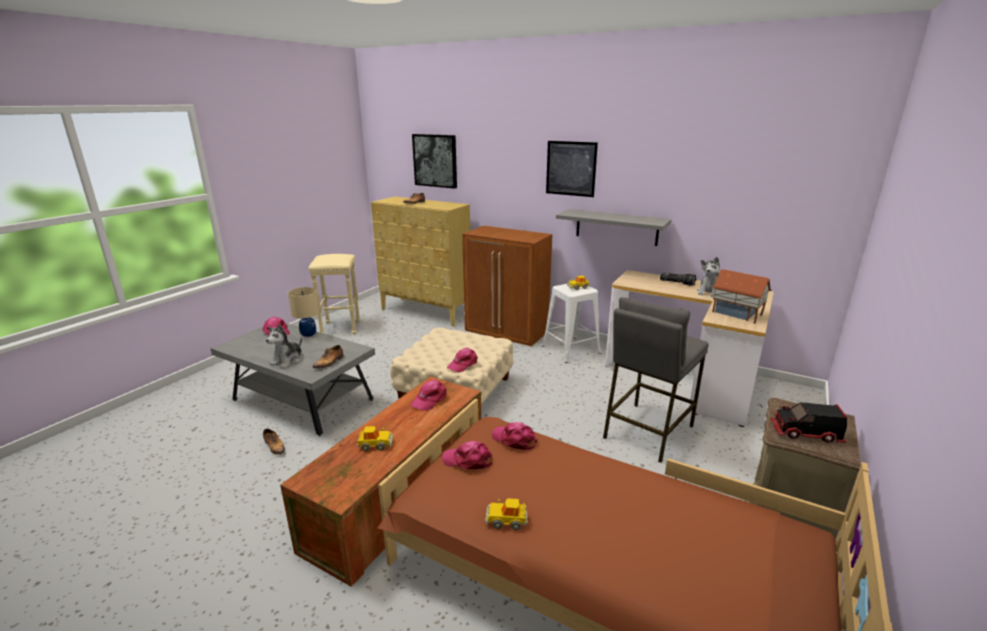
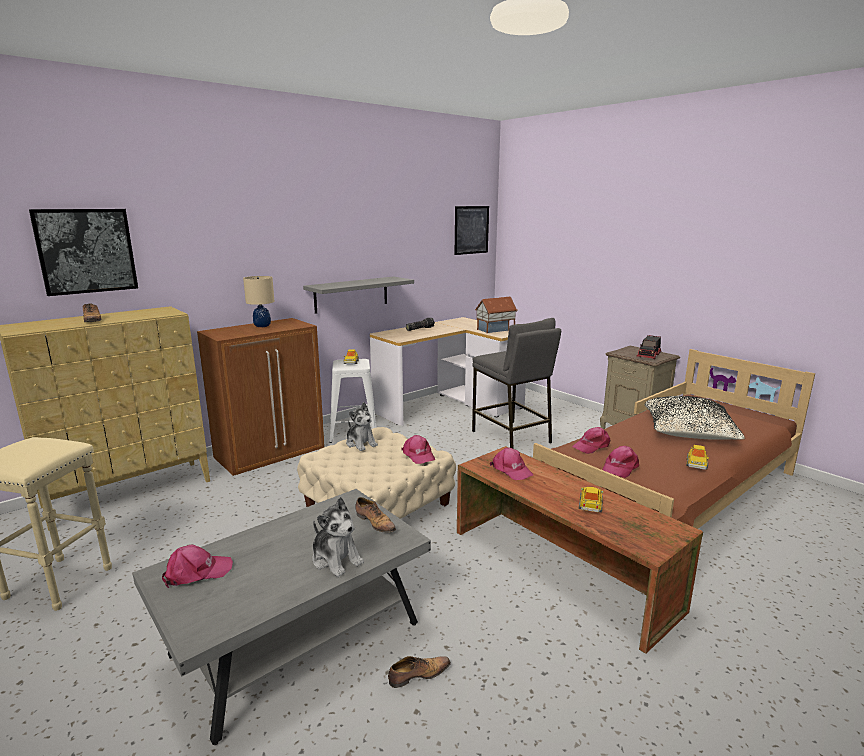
camera: 70 degrees left, 5 degrees down
(308, 334) = (248, 538): beige table lamp -> beige table lamp (261, 326)
(571, 168) = (299, 240): picture -> picture (471, 230)
(626, 519) = (689, 430): none -> beige pillow
(709, 292) = (449, 327): plush toy -> plush toy (361, 443)

